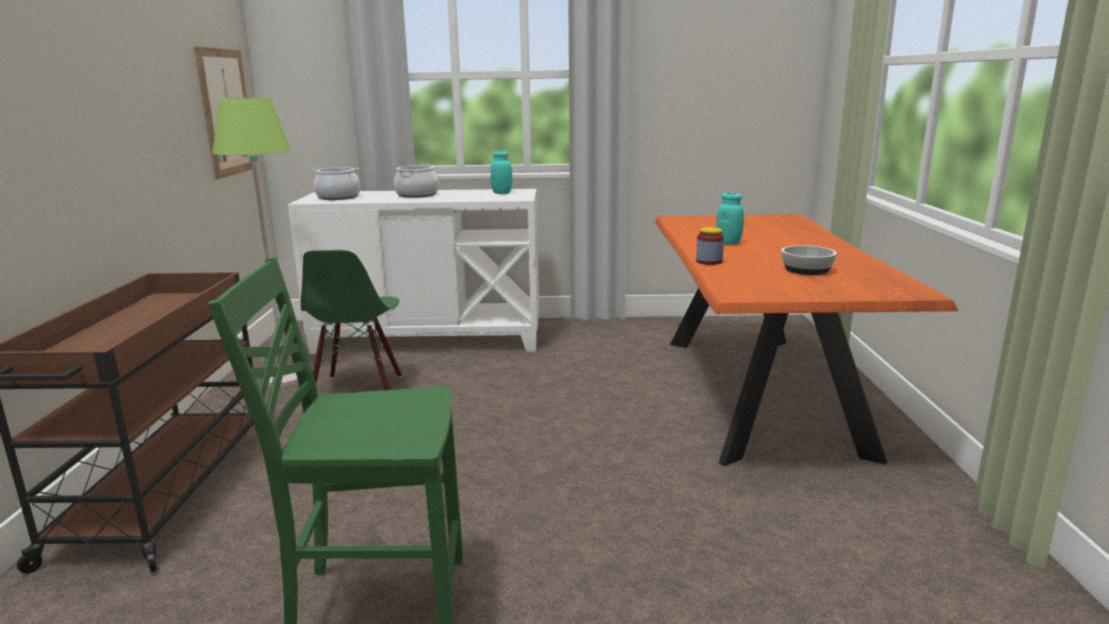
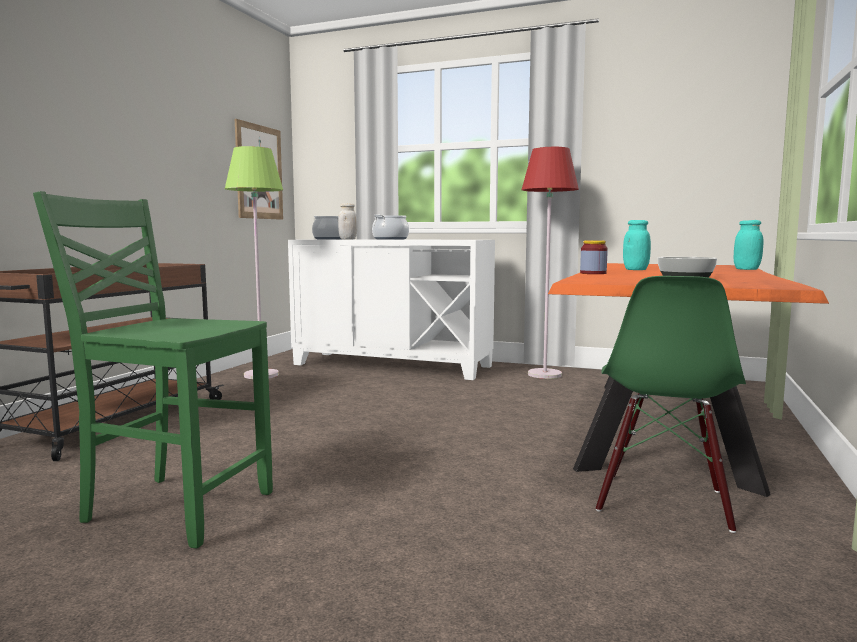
camera: 20 degrees right, 10 degrees down
(358, 389) = (306, 386): green chair -> green chair (663, 502)
(368, 200) = (348, 239): none -> white jar
(501, 193) = (459, 239): turquoise jar -> turquoise jar (746, 269)
(601, 332) = (545, 374): none -> red floor lamp

